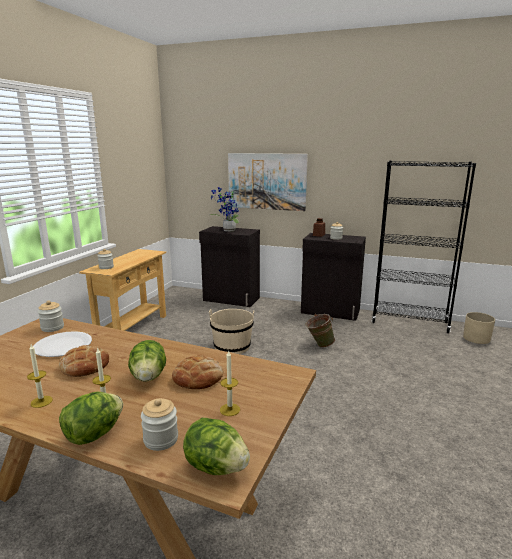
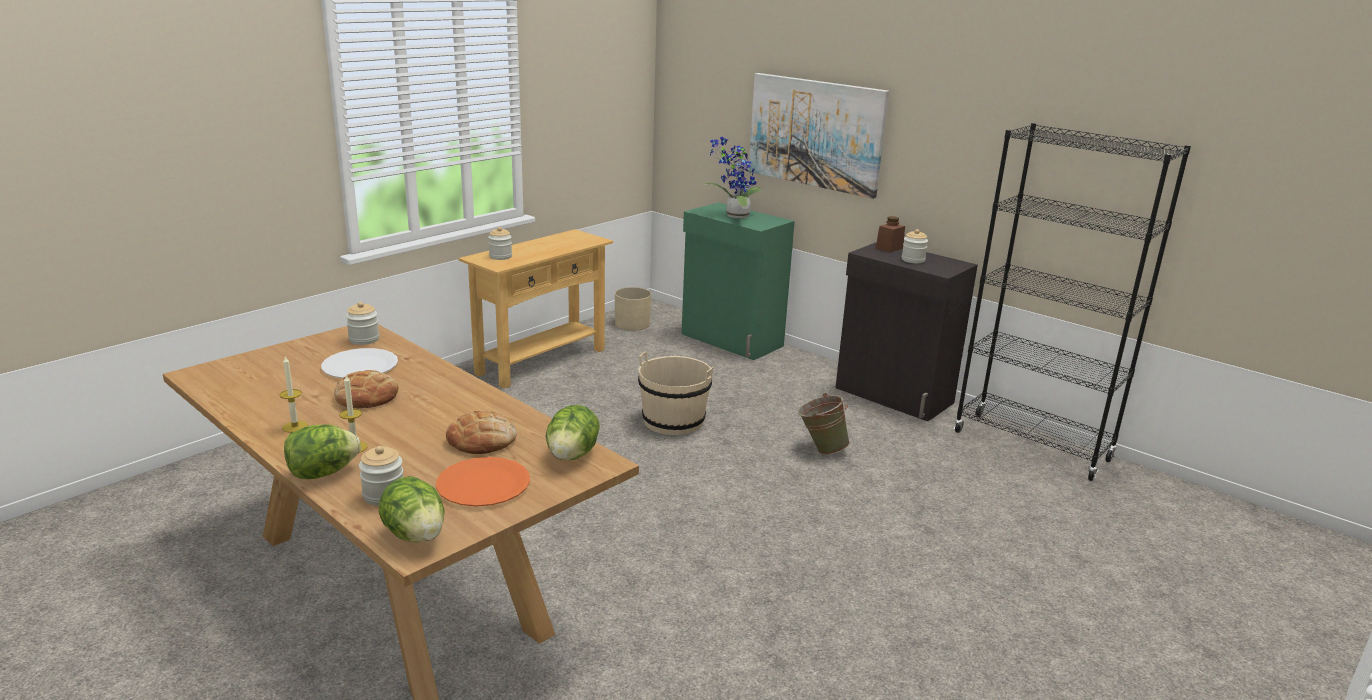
camera: 20 degrees right, 5 degrees up
(148, 377) = (426, 426): lettuce -> lettuce (572, 455)
(230, 409) = (483, 484): candle -> orange plate
(231, 299) = (731, 340): black cabinet -> green cabinet
(476, 338) = (1141, 502): beige planter -> beige planter (632, 324)

